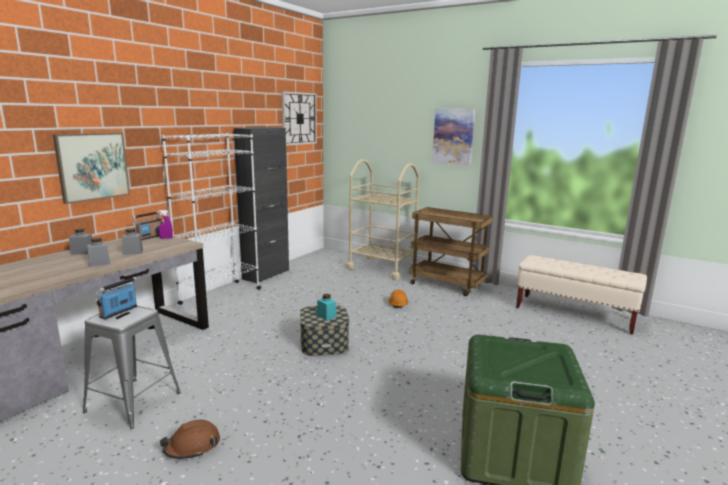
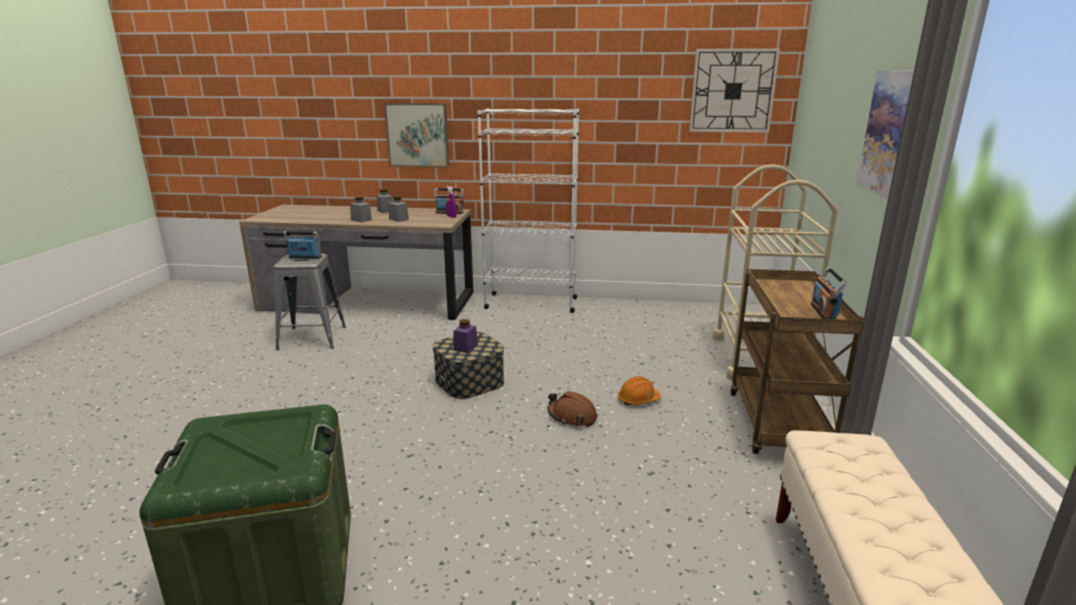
camera: 65 degrees right, 5 degrees up
(192, 446) = (257, 378): brown hard hat -> brown hard hat (572, 416)
(266, 274) = (617, 303): black cabinet -> none
(326, 316) = (465, 347): turquoise jar -> purple jar
(467, 219) = (823, 312): none -> radio

